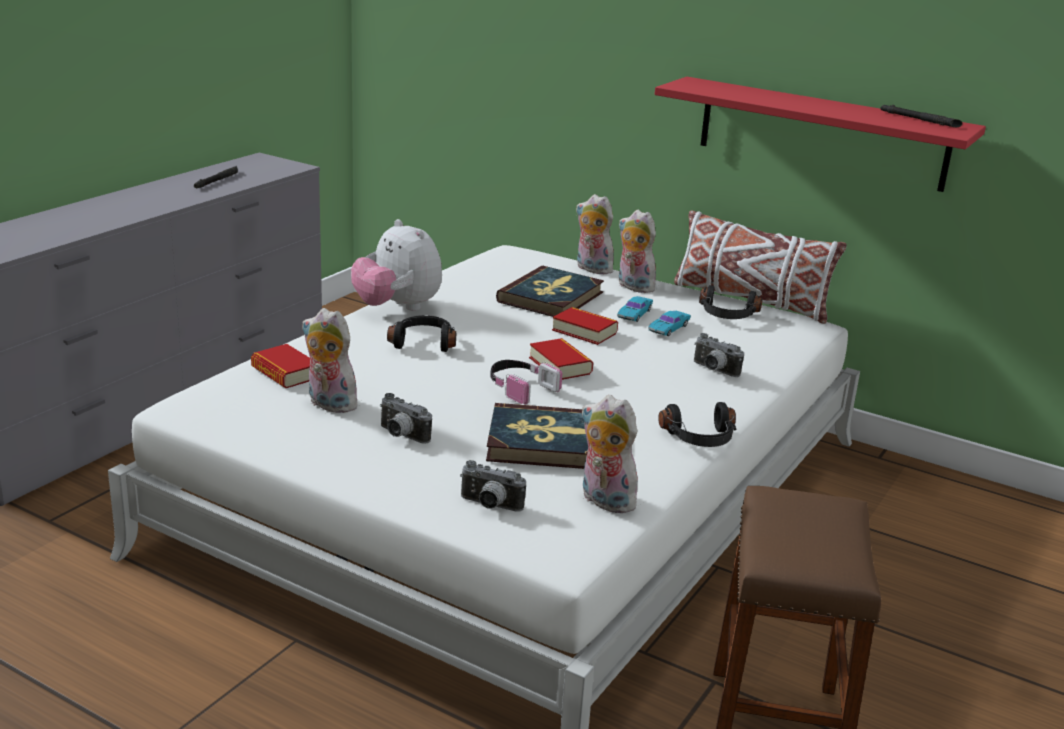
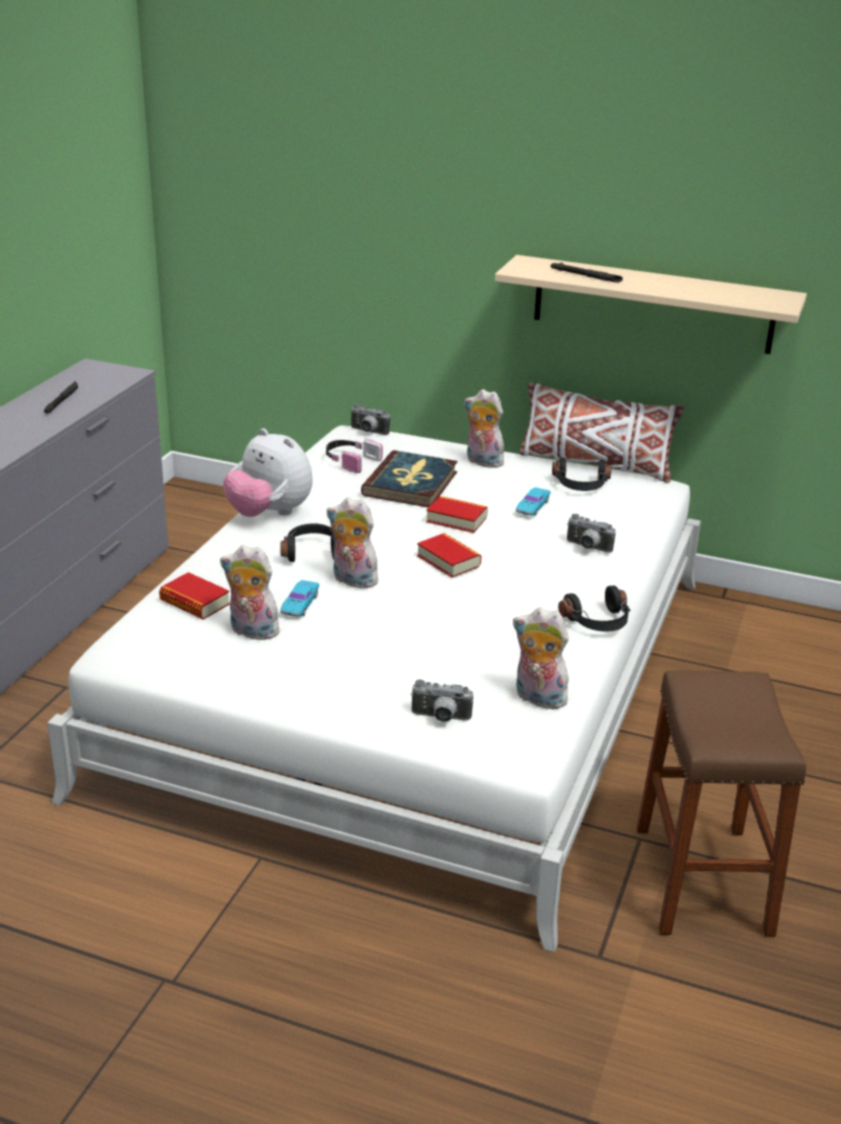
camera: 10 degrees left, 5 degrees up
(401, 436) = (332, 657): camera -> camera (368, 432)
(520, 388) = (421, 590): headphones -> headphones (350, 461)
(547, 442) = (467, 645): book -> none
(591, 269) = (435, 445): plush toy -> plush toy (352, 580)
(634, 313) = (495, 493): turquoise toy car -> turquoise toy car (300, 603)
(822, 133) = (653, 304): red shelf -> beige shelf
(919, 120) = (748, 292): black flashlight -> black flashlight (585, 276)

